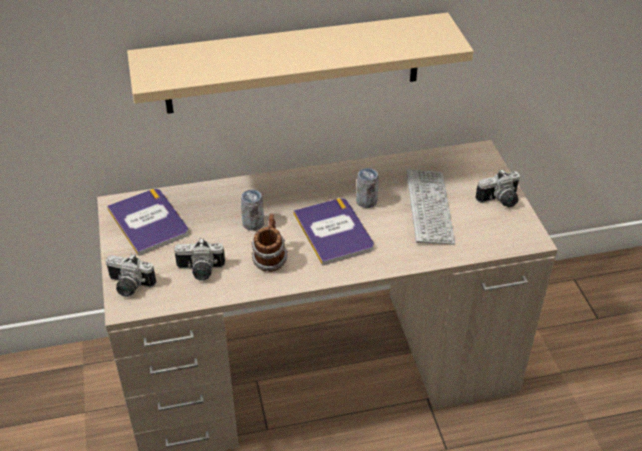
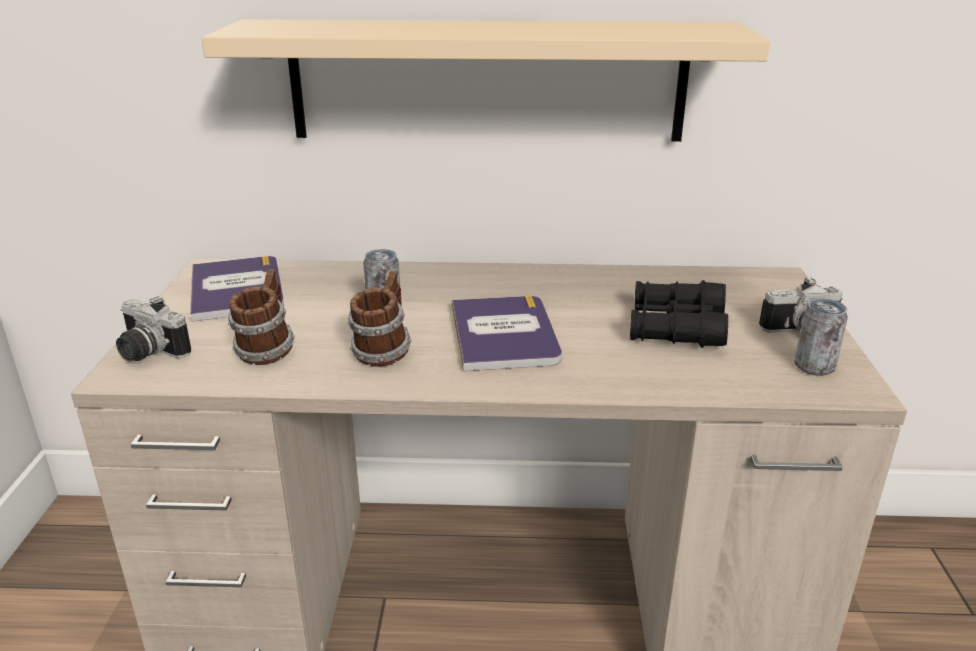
camera: 15 degrees right, 15 degrees down
(200, 271) = (266, 350): camera -> mug
(366, 202) = (573, 308): can -> can (814, 366)
(429, 207) = (676, 327): keyboard -> black binoculars

